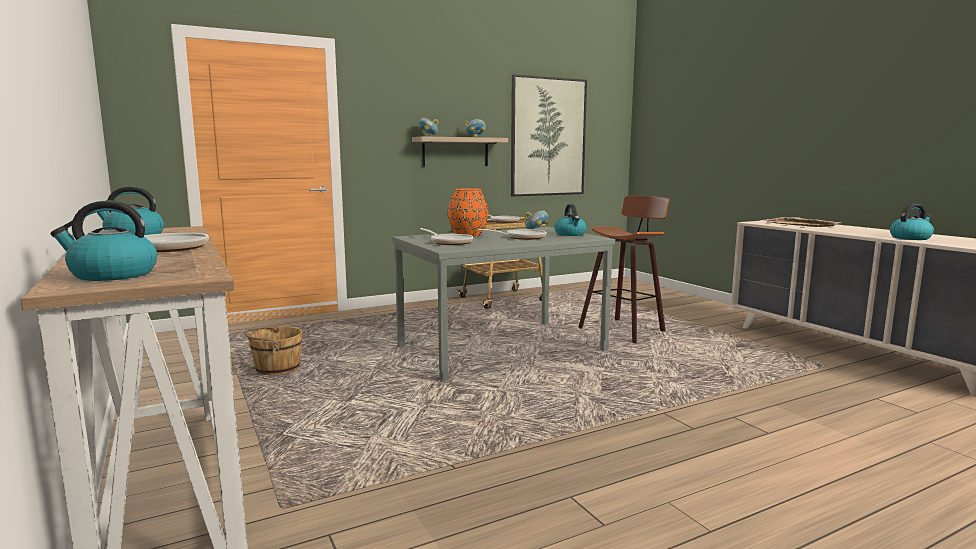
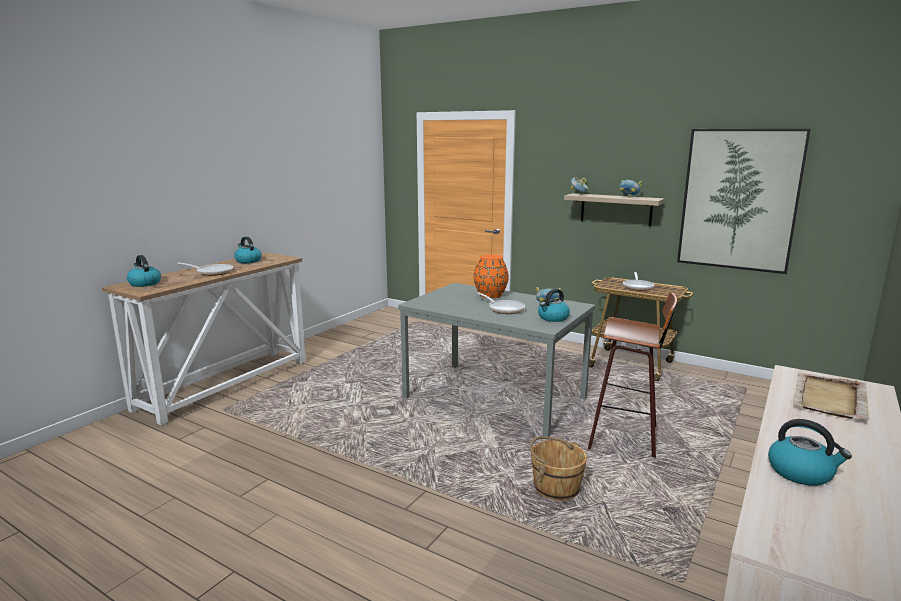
camera: 60 degrees right, 5 degrees up
(276, 369) = (377, 351): brown bucket -> brown bucket (555, 487)
(449, 242) = (446, 298): frying pan -> none

